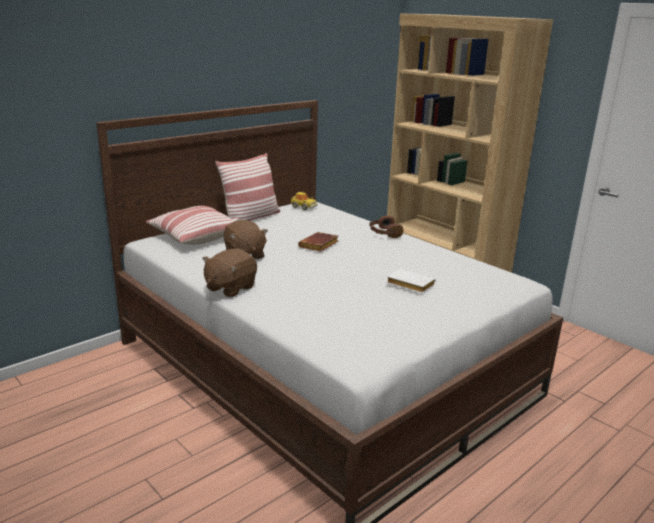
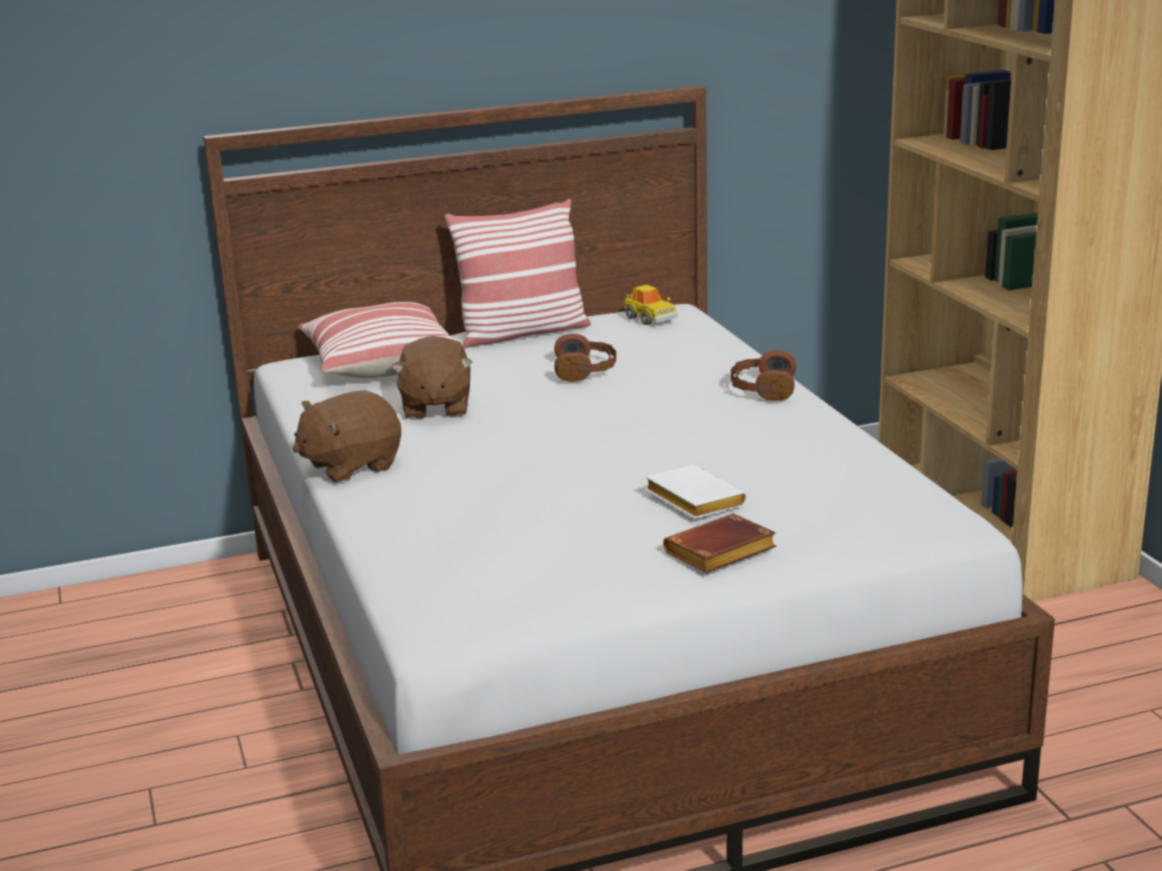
camera: 25 degrees right, 0 degrees up
(299, 232) = (585, 370): none -> brown headphones
(319, 246) = (595, 403): brown book -> brown book (719, 554)

